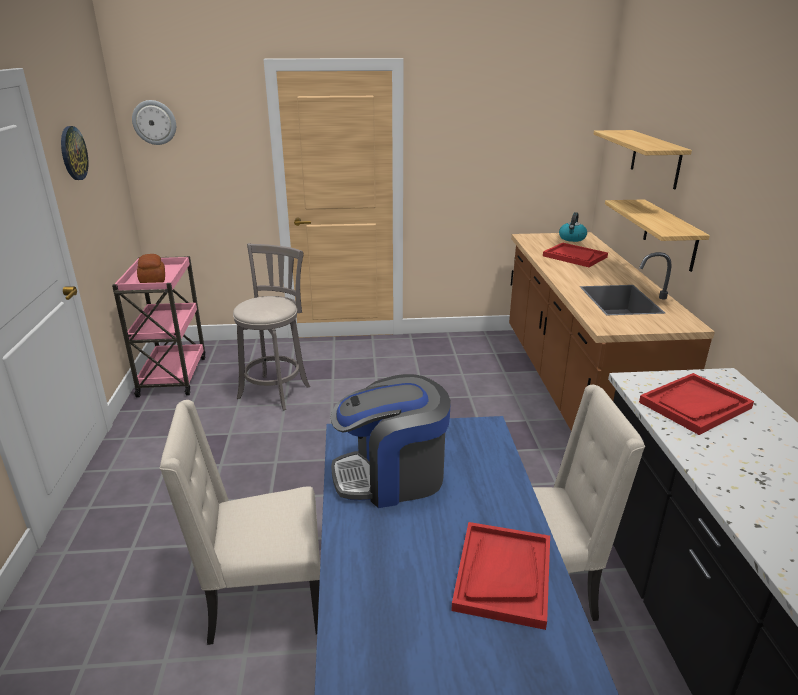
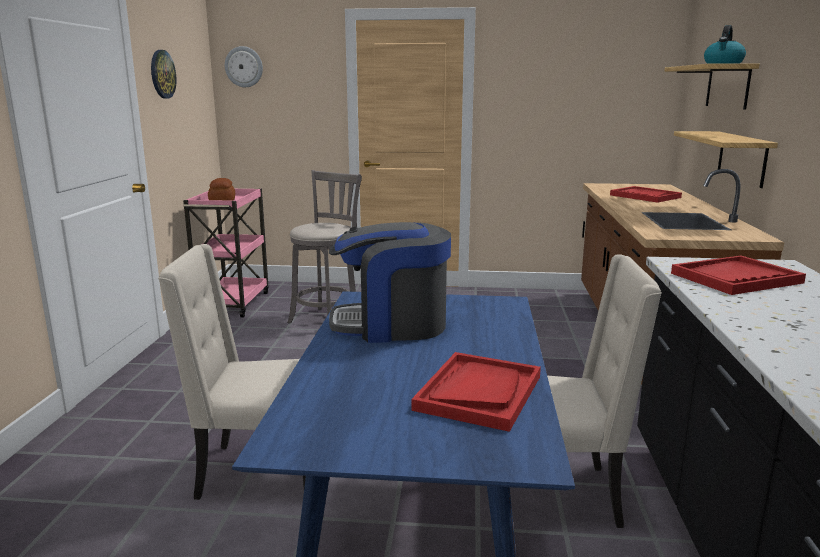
camera: 10 degrees right, 10 degrees down
(572, 238) = (647, 187): kettle -> kettle (723, 63)

